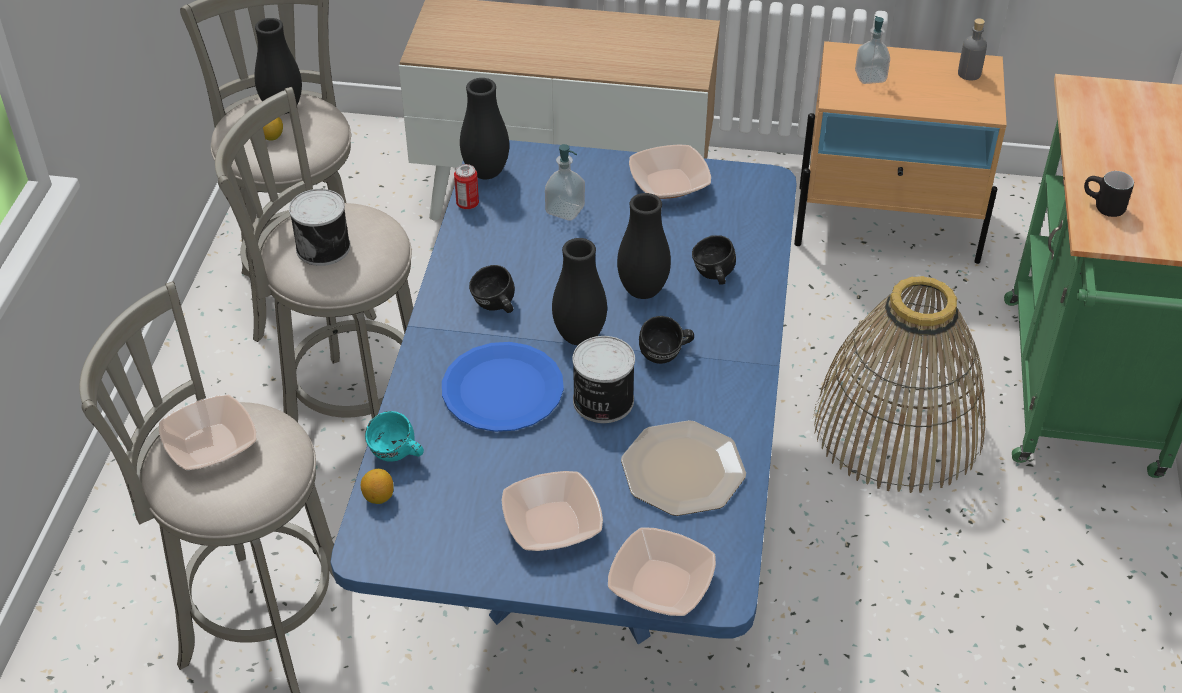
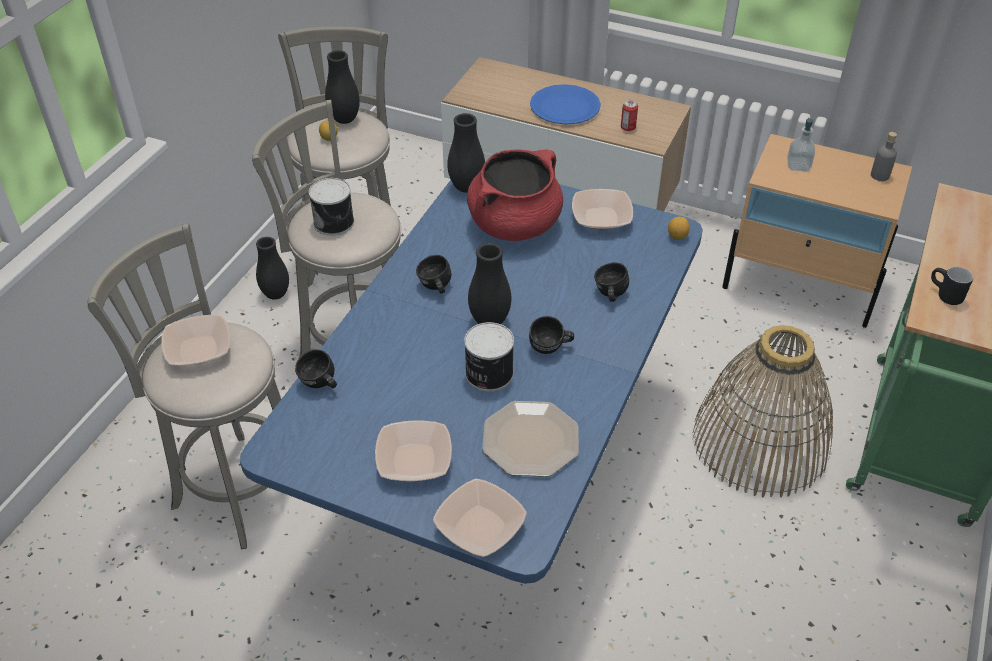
camera: 15 degrees right, 0 degrees up
(378, 497) = (294, 413): lemon -> lemon (677, 236)
(397, 456) = (319, 385): turquoise mug -> black mug
(467, 204) = (444, 208): can -> can (628, 128)
(503, 390) = (417, 350): blue plate -> blue plate (565, 107)
(565, 210) = (514, 224): soap dispenser -> red cooking pot
(643, 291) = (551, 295): black vase -> black vase (276, 294)

